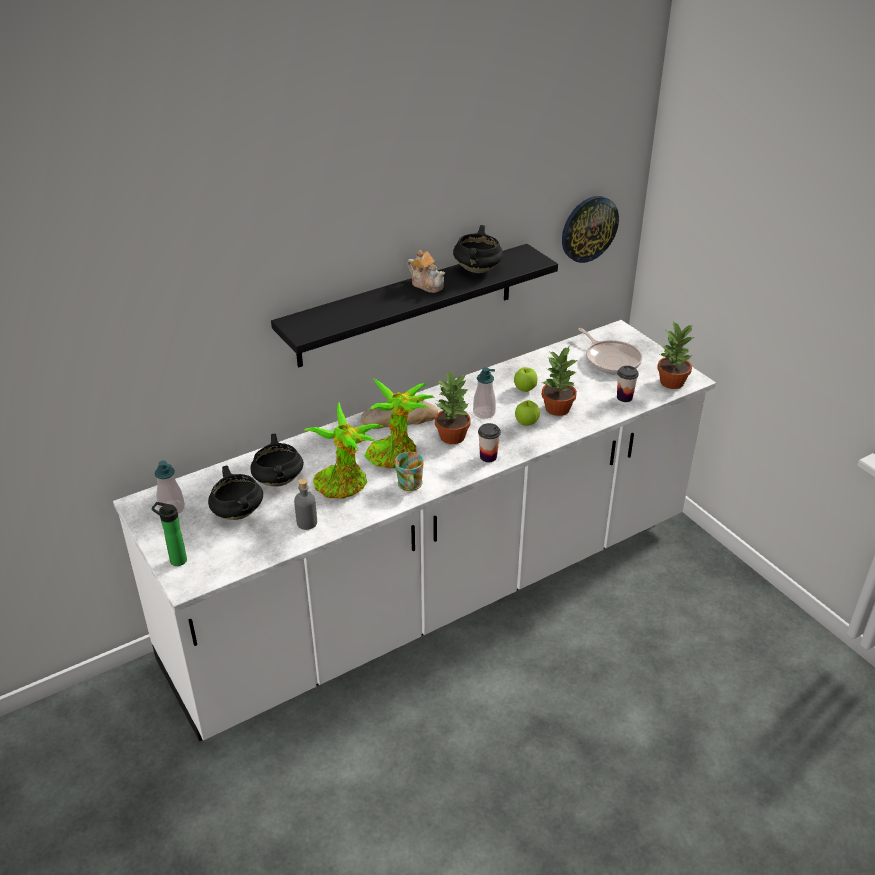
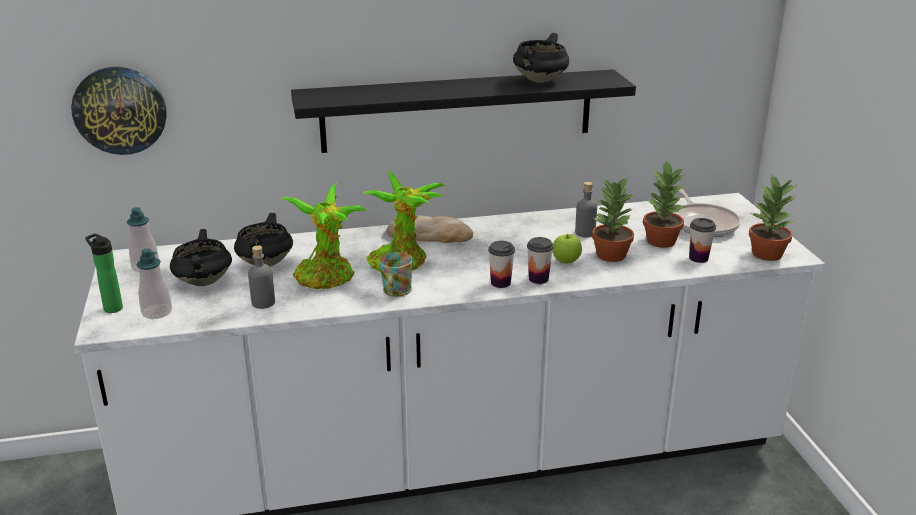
camera: 20 degrees right, 10 degrees down
(427, 284) = (475, 84): teapot -> none
(453, 436) = (475, 258): potted plant -> potted plant (661, 241)
(484, 413) = (524, 245): soap dispenser -> soap dispenser (157, 312)
(515, 446) = (538, 279): none -> cup
(525, 389) = (585, 233): apple -> grey bottle
(589, 228) = (697, 69): wall clock -> wall clock (120, 110)

